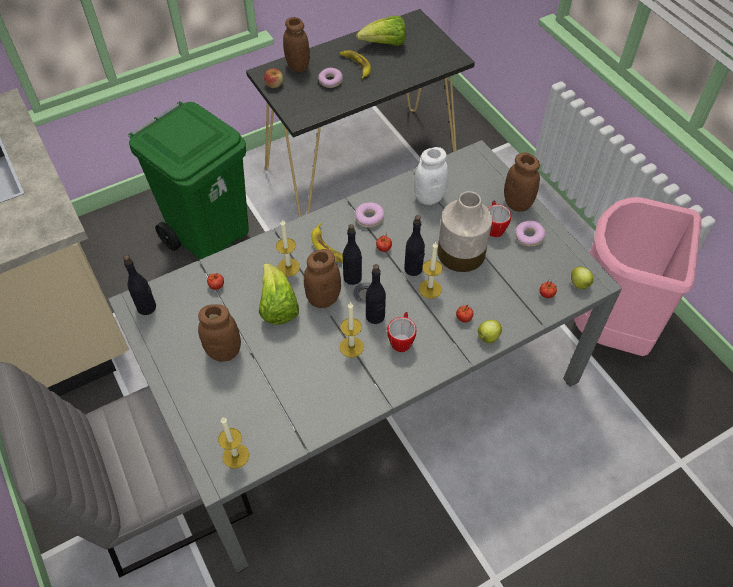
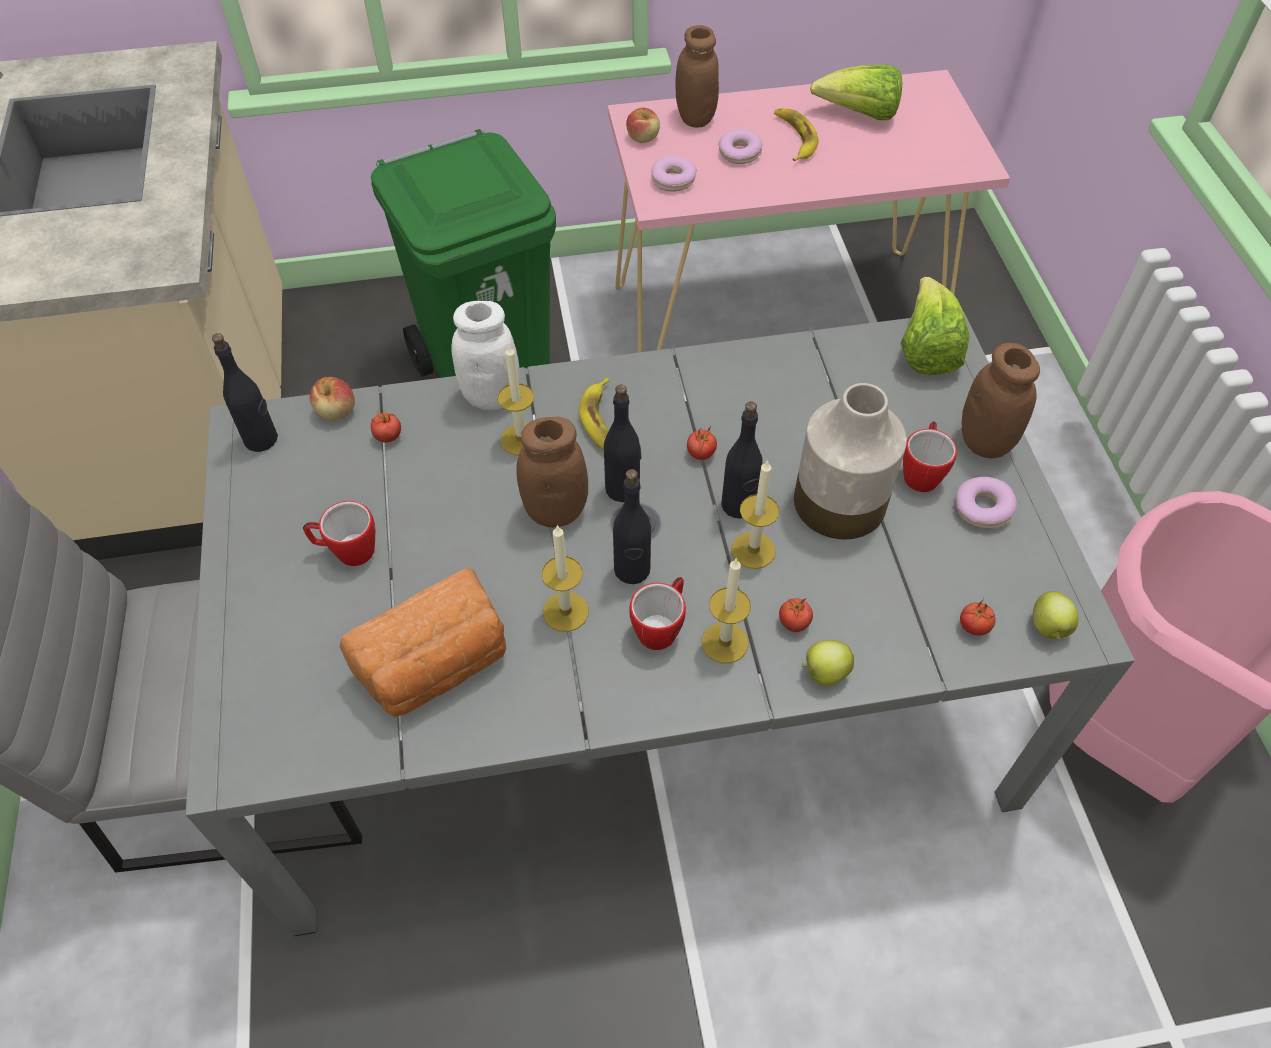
camera: 20 degrees right, 0 degrees up
(181, 280) = (336, 411): none -> apple
(224, 351) = (347, 551): brown jar -> mug
(235, 456) = (278, 741): candle -> candle (724, 642)
(277, 306) = (471, 501): lettuce -> lettuce (926, 350)
(299, 393) = (436, 666): none -> bread
(362, 163) = (778, 318): black console table -> pink console table
(369, 218) = (699, 394): donut -> donut (673, 180)
(429, 197) = (822, 387): white jar -> white jar (491, 396)

